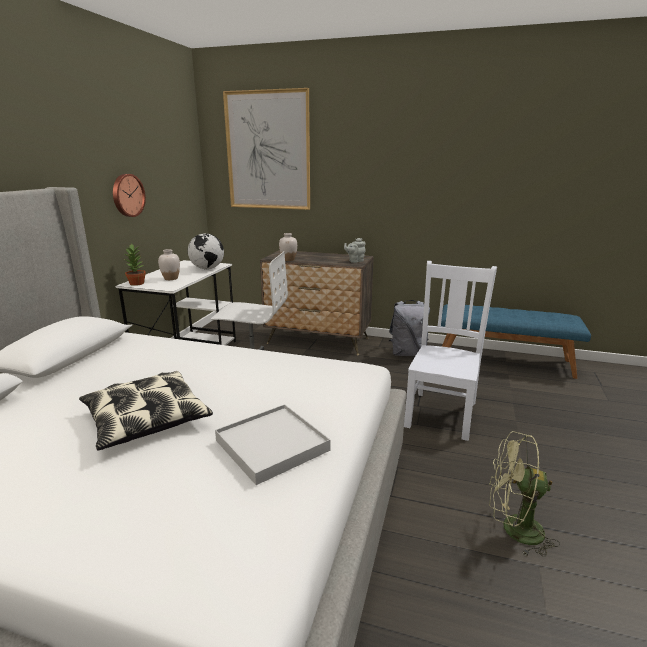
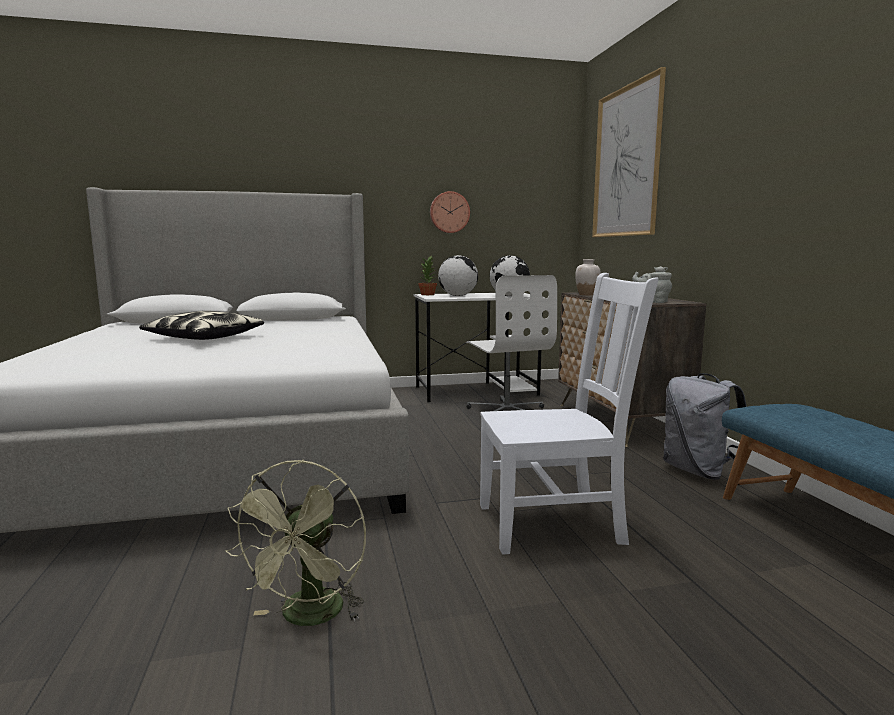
camera: 60 degrees right, 10 degrees down
(171, 278) = (457, 296): white vase -> globe
(272, 445) = (175, 357): white tray -> none
(513, 530) = (308, 618): green fan -> green fan turned 150 degrees counterclockwise

